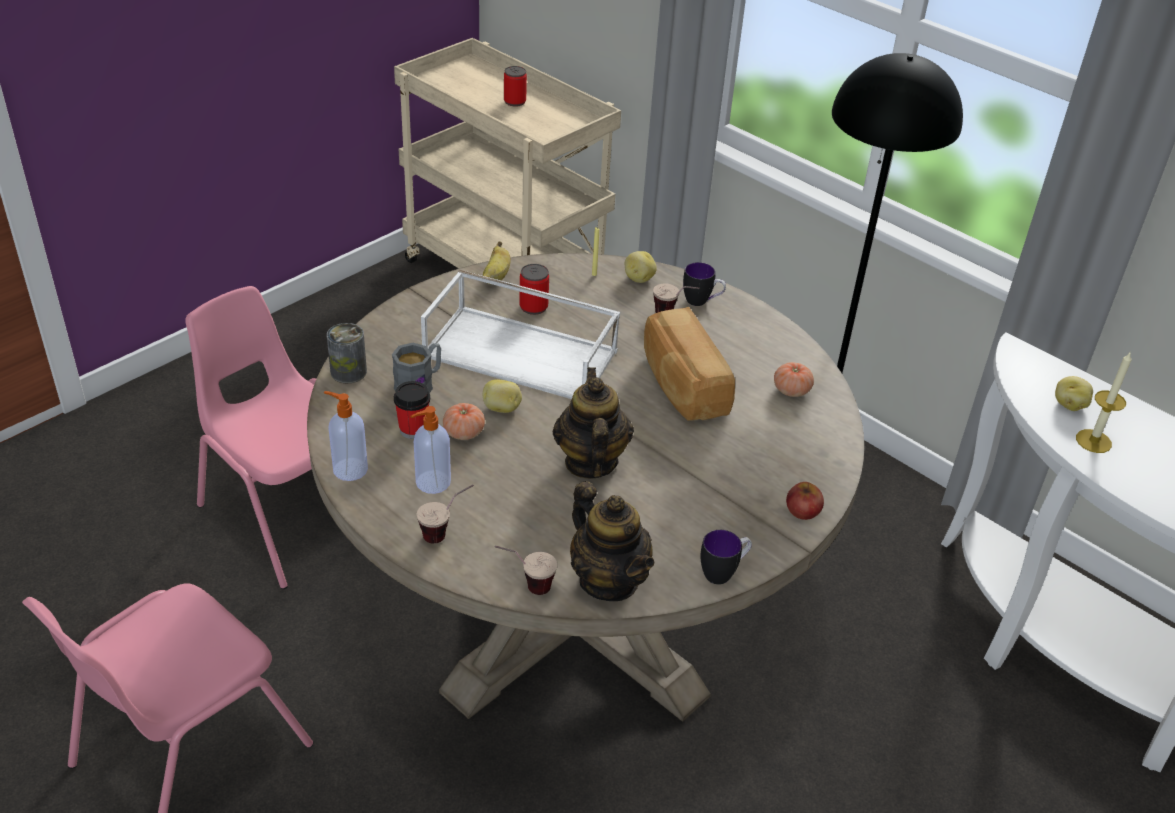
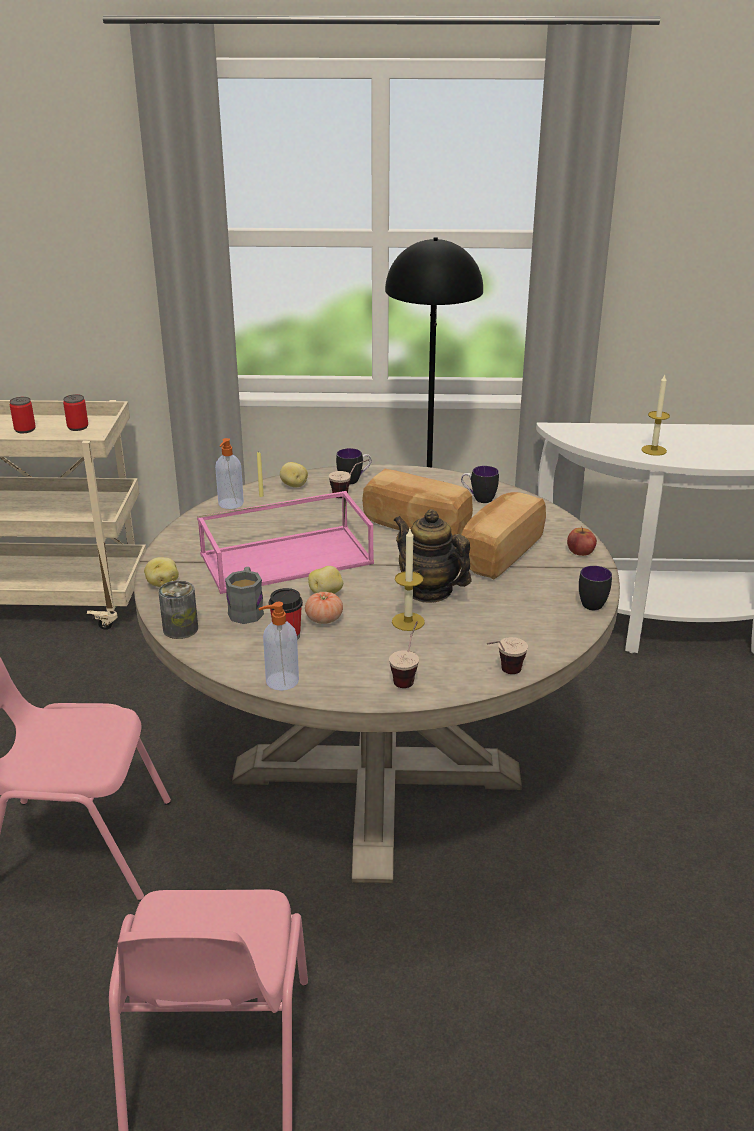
camera: 40 degrees left, 10 degrees down
(431, 482) = (351, 656): soap dispenser -> soap dispenser (230, 504)
(496, 277) = (195, 526): banana -> none
(523, 353) = (287, 558): white tray -> pink tray
(526, 480) = (408, 621): none -> candle
(533, 307) = (251, 531): can -> can (78, 427)
(608, 580) = (542, 642): teapot -> none
(715, 463) = (498, 553): none -> bread
(791, 390) = (478, 499): tomato -> mug
(1069, 404) = (618, 440): potato -> potato (162, 584)

